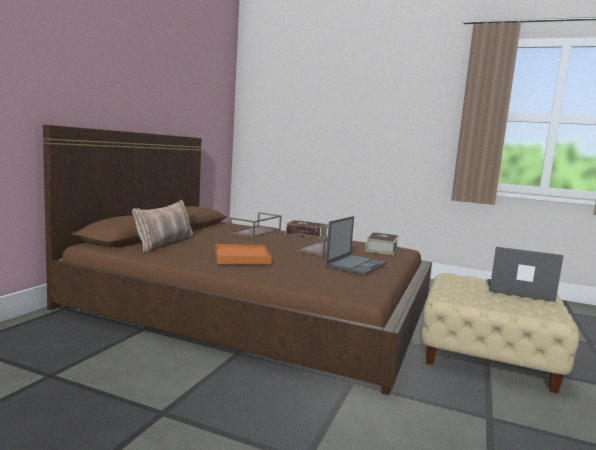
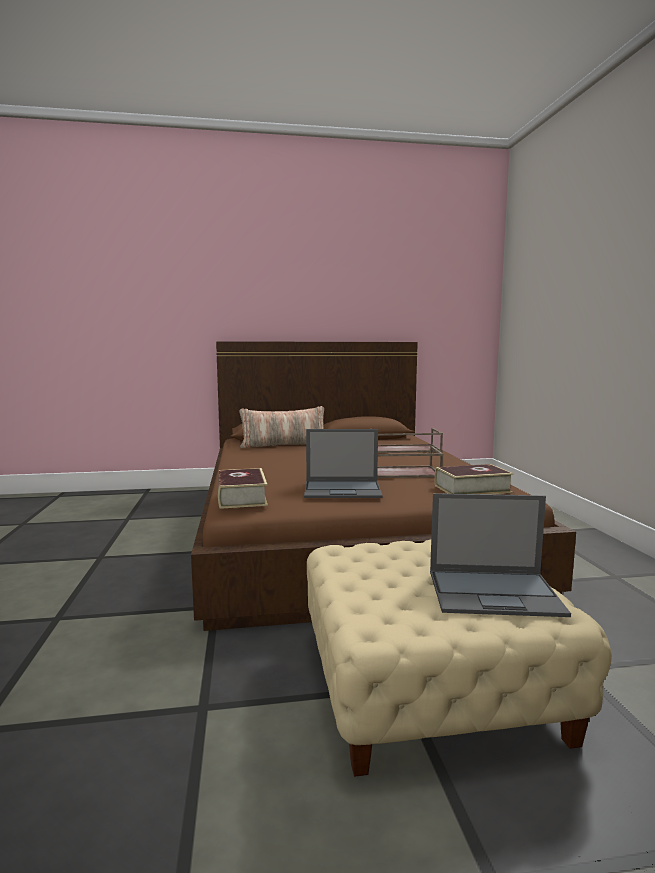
camera: 60 degrees right, 0 degrees up
(241, 257) = (281, 463): orange tray -> none
(306, 234) = (449, 460): book -> book (241, 497)
(518, 290) = (495, 593): laptop -> laptop turned 105 degrees clockwise

